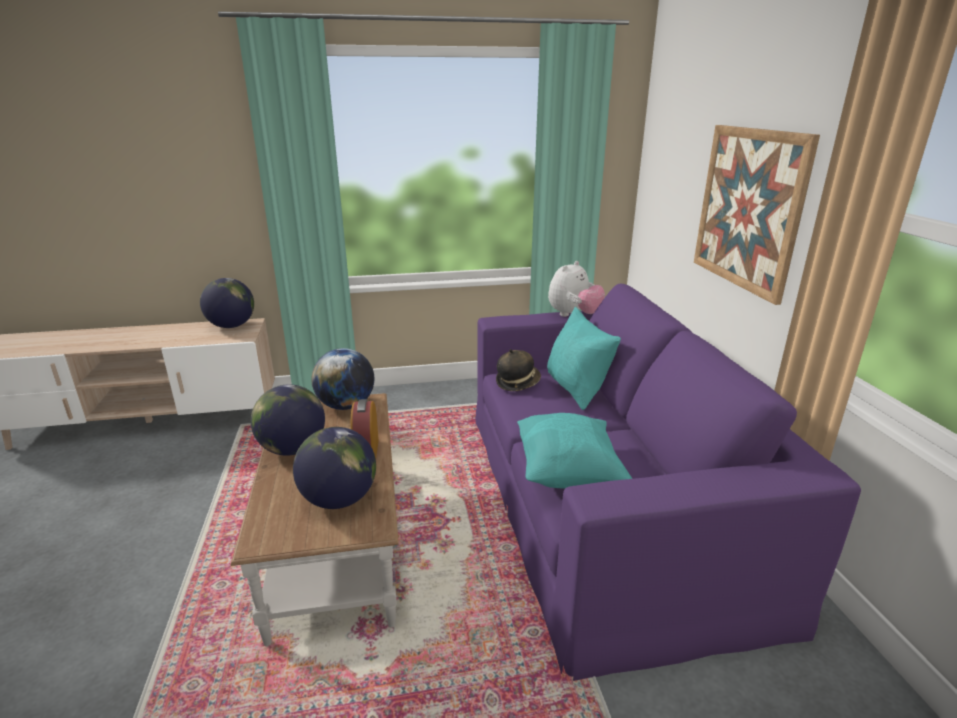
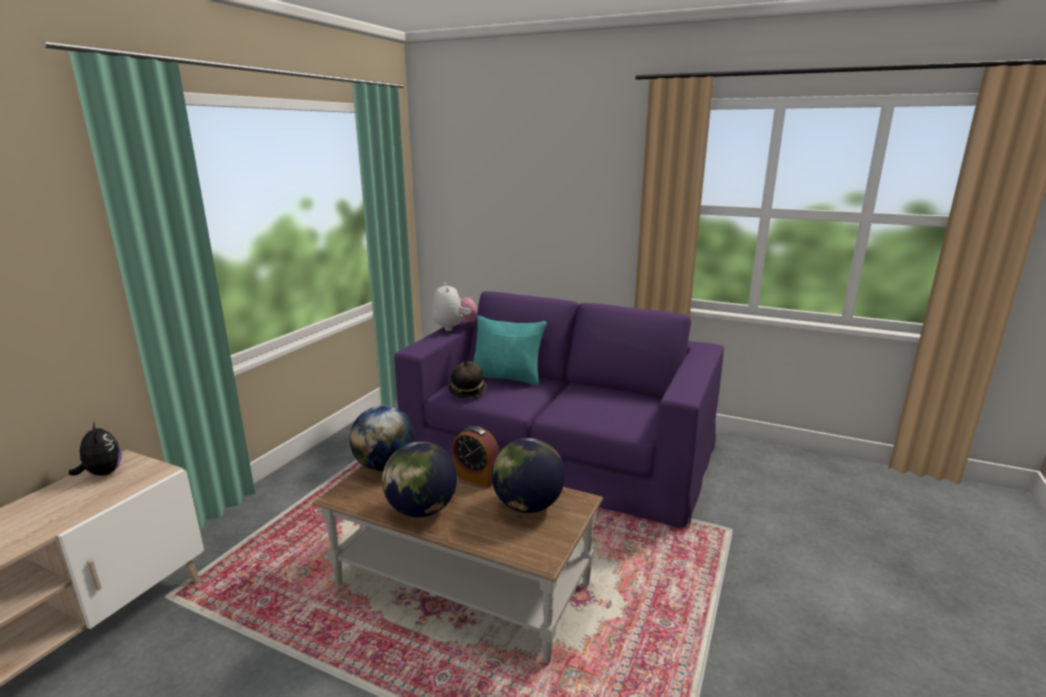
camera: 55 degrees left, 5 degrees down
(232, 326) = (102, 473): globe -> plush toy
(567, 473) = (596, 416): turquoise pillow -> none
(748, 209) = (563, 218): picture -> none

